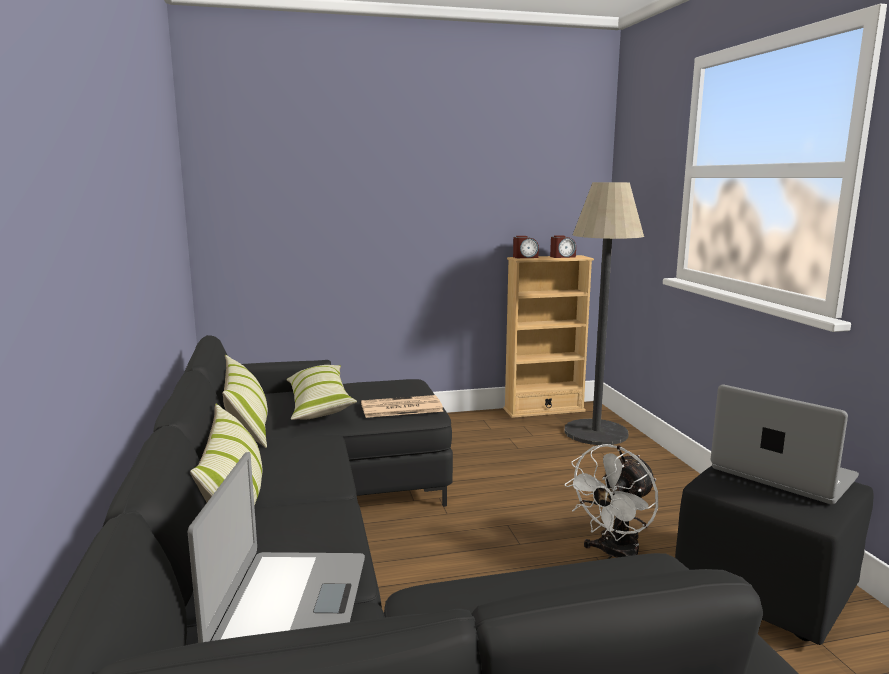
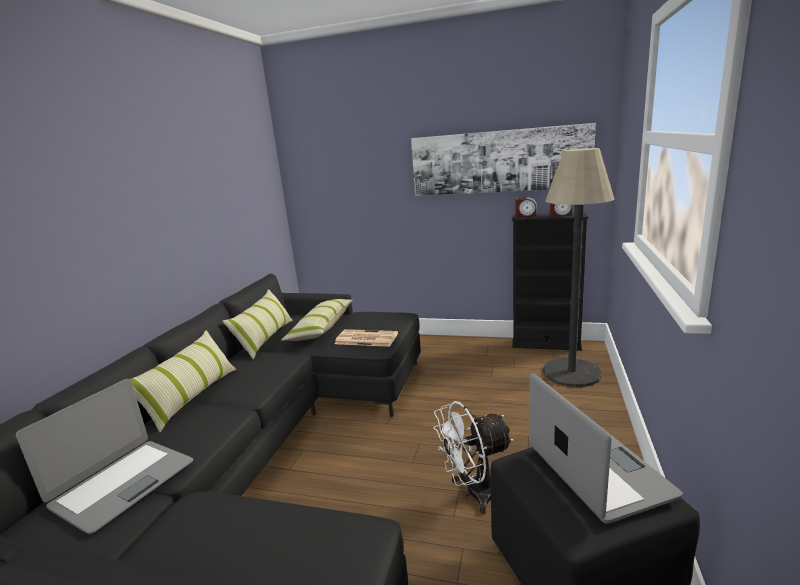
camera: 30 degrees right, 5 degrees up
(493, 194) = (499, 161): none -> picture
(544, 410) = (546, 344): beige bookcase -> black bookcase

